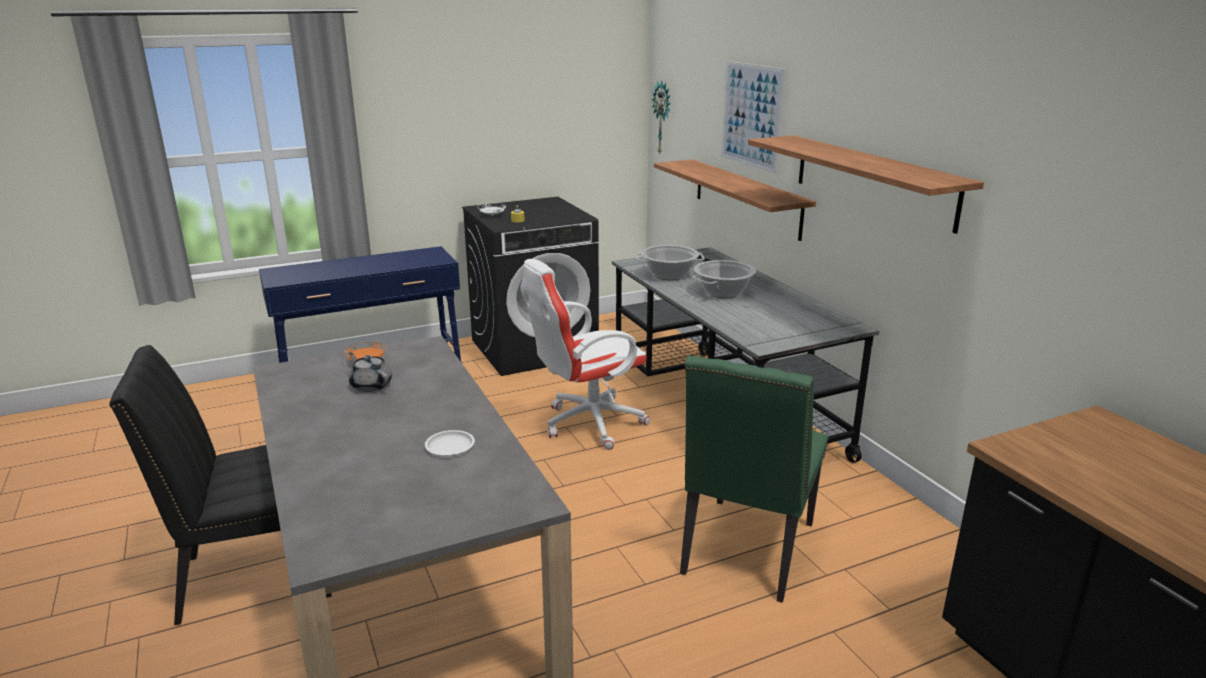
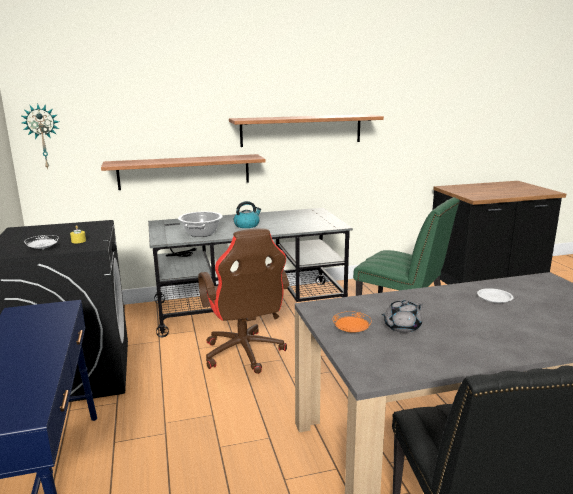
camera: 80 degrees left, 5 degrees down
(585, 425) = (245, 356): white office chair -> brown office chair
(723, 292) = (247, 225): cooking pot -> kettle
(751, 115) = (179, 113): picture -> none

